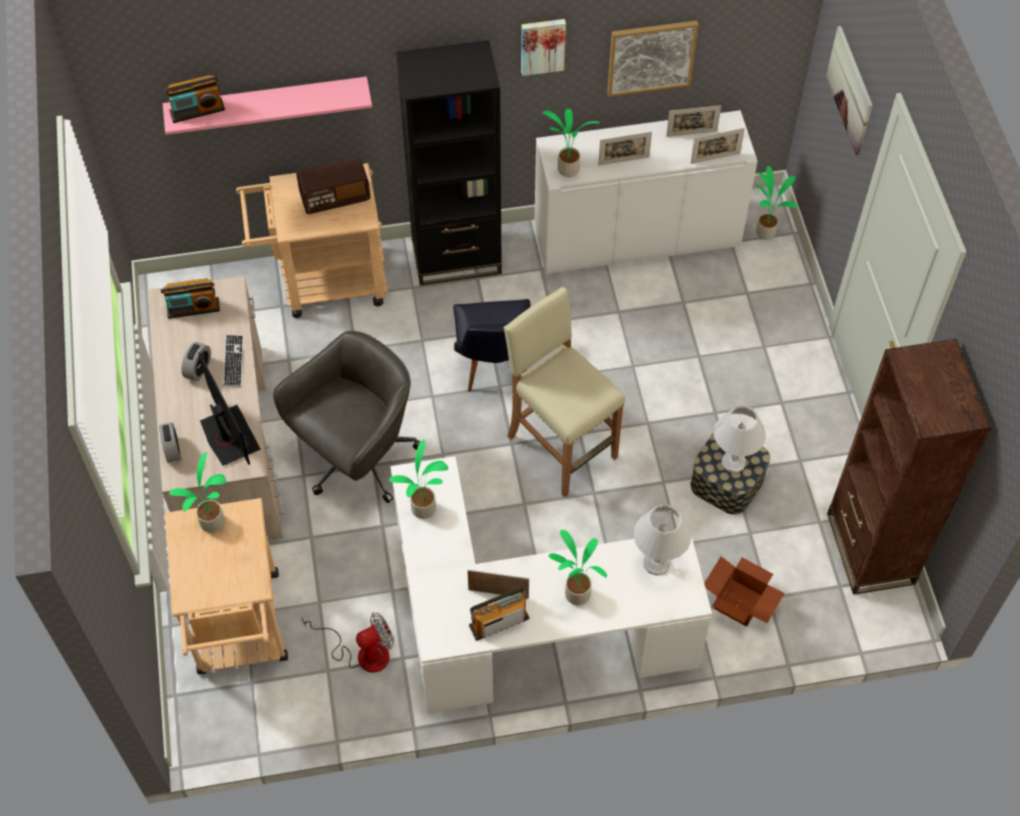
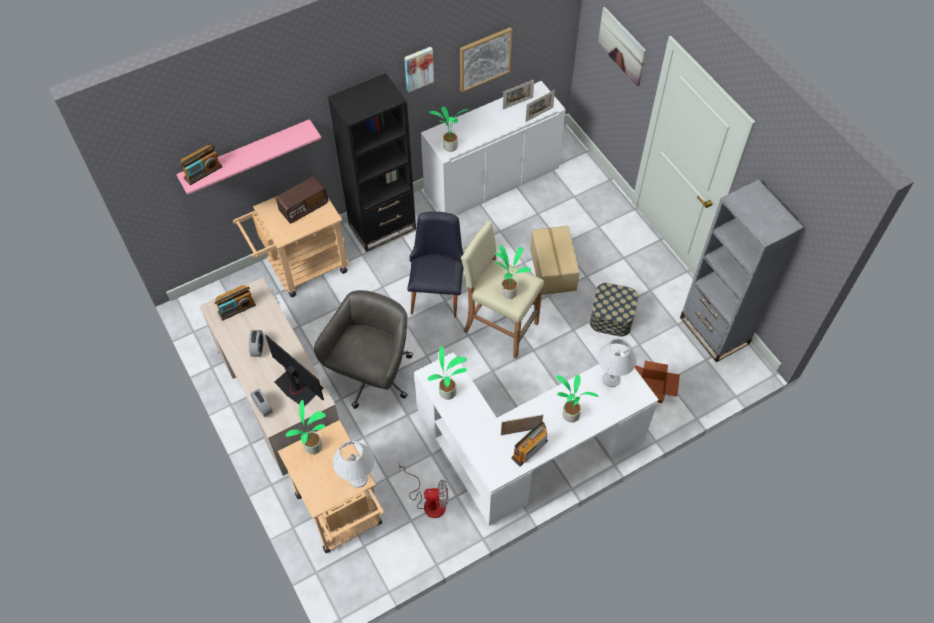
camera: 20 degrees left, 0 degrees up
(233, 361) = (280, 335): keyboard -> none
(362, 653) = (429, 501): fan -> fan turned 45 degrees clockwise
(495, 368) = (437, 290): black chair -> black chair turned 150 degrees counterclockwise
(623, 161) = (483, 132): picture frame -> none
(669, 388) = (552, 269): none -> cardboard box
(732, 462) = (616, 303): white table lamp -> white table lamp (357, 479)
(765, 231) = (569, 155): potted plant -> potted plant (508, 291)
(870, 548) = (714, 330): brown bookcase -> grey bookcase

